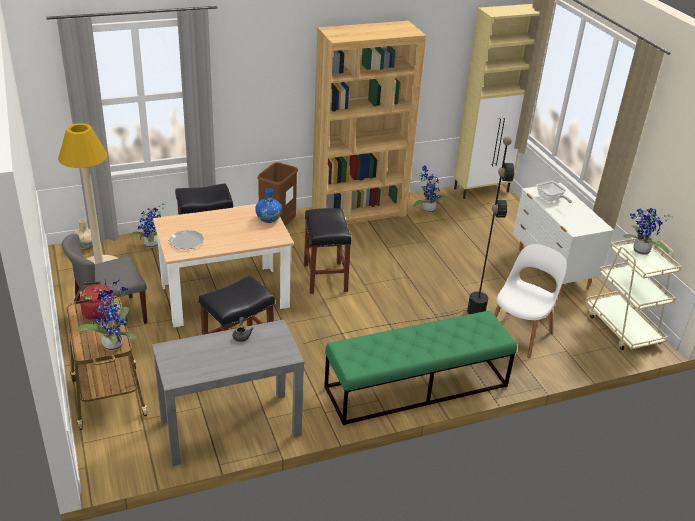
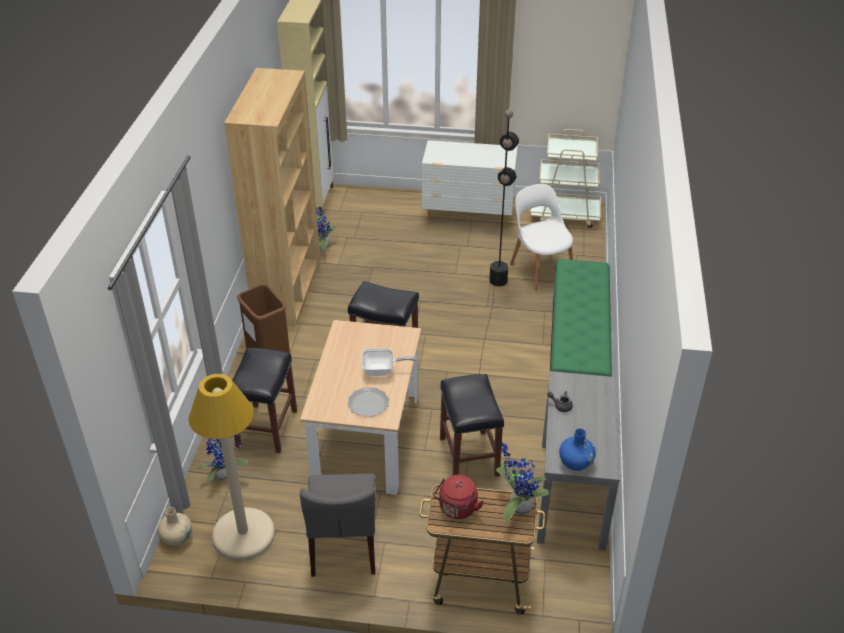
camera: 60 degrees left, 5 degrees up
(268, 219) = (365, 331): blue vase -> blue vase (575, 463)
(550, 199) = (451, 156): frying pan -> frying pan (382, 370)
(639, 251) = (562, 147): potted plant -> none

